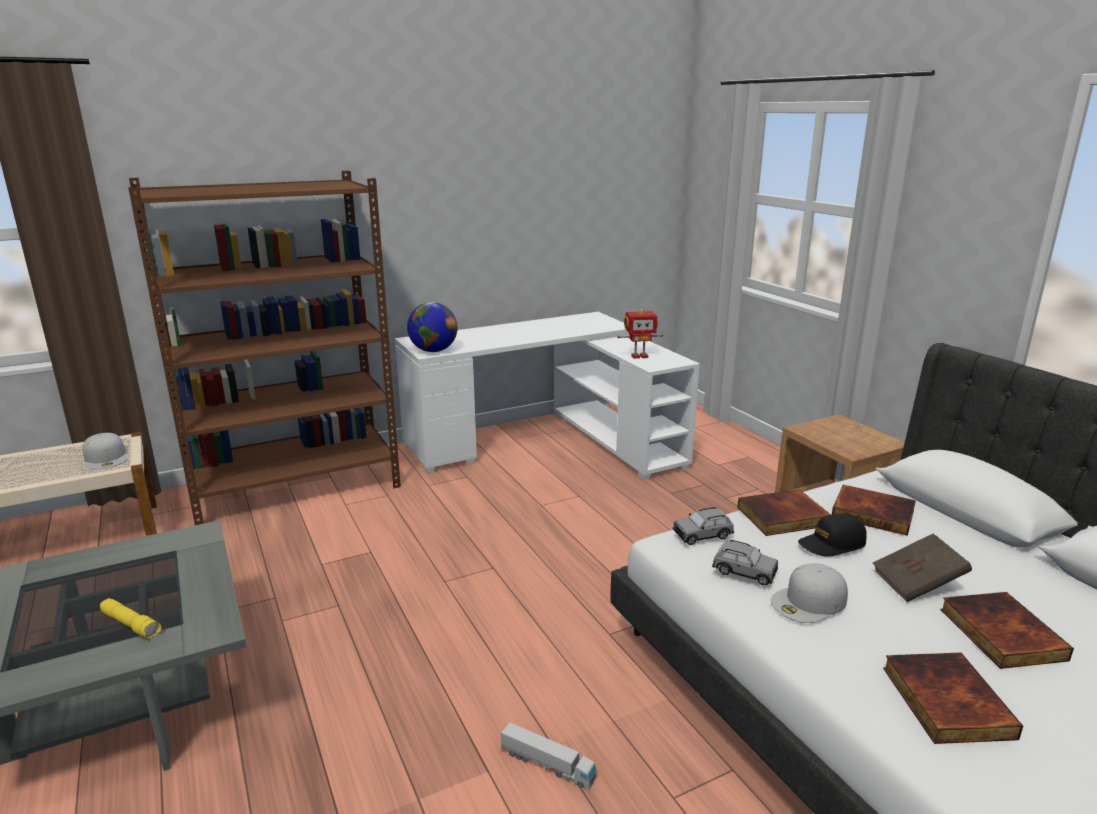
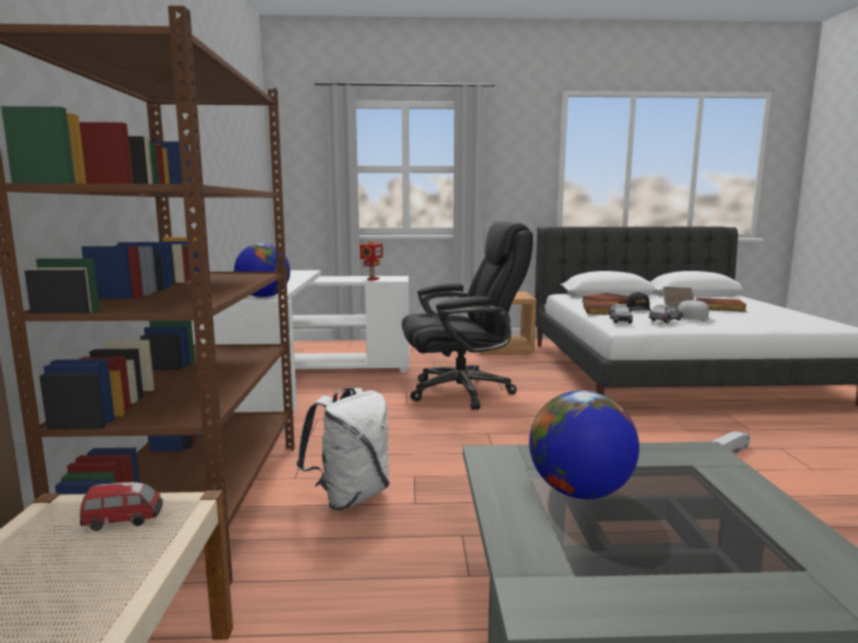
camera: 65 degrees left, 10 degrees down
(106, 458) = (124, 520): white cap -> toy car
(131, 575) = (580, 492): none -> globe
(132, 624) = (694, 489): yellow flashlight -> none
(322, 534) = (350, 496): none -> white backpack
(610, 525) = (461, 391): none -> black office chair
(944, 701) = (772, 319): book -> none

